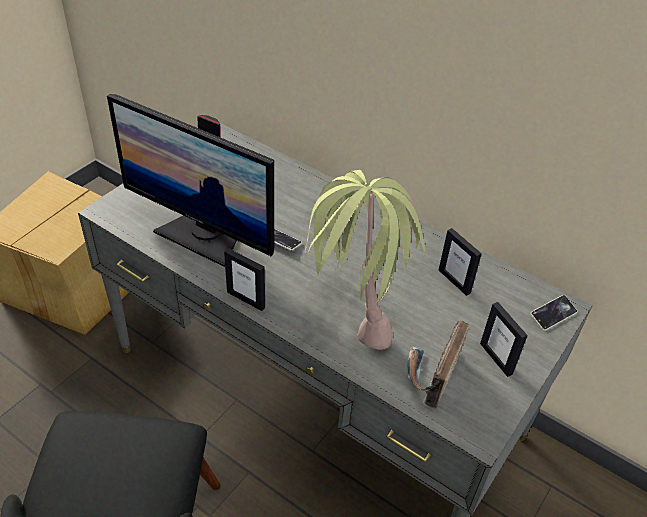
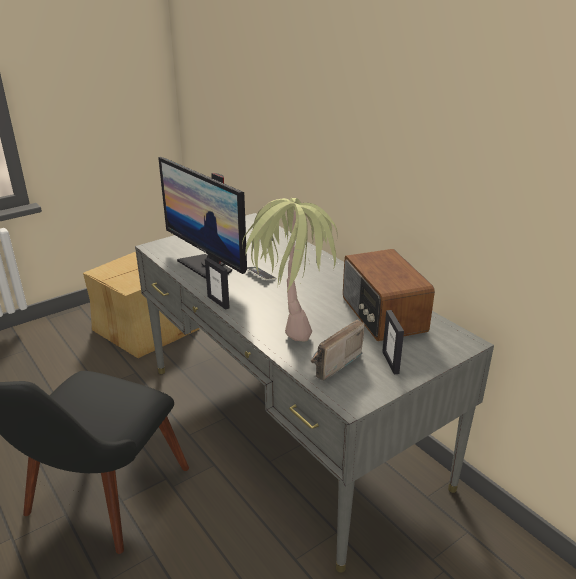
camera: 20 degrees right, 15 degrees down
(454, 281) = (382, 315): picture frame -> radio
(553, 315) = (454, 345): phone -> none

